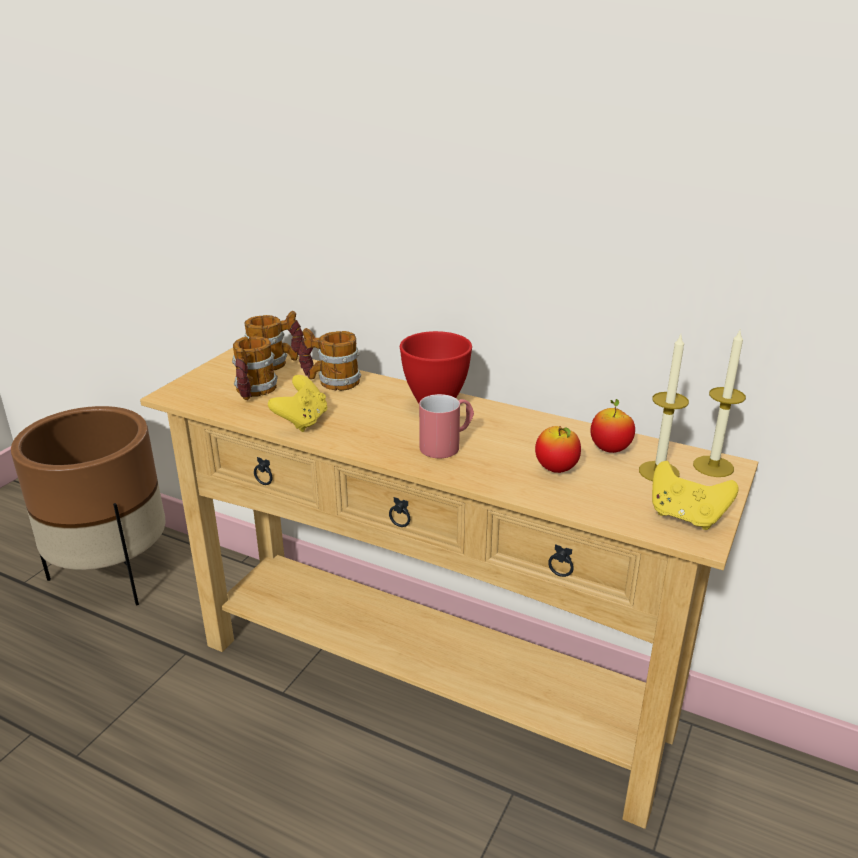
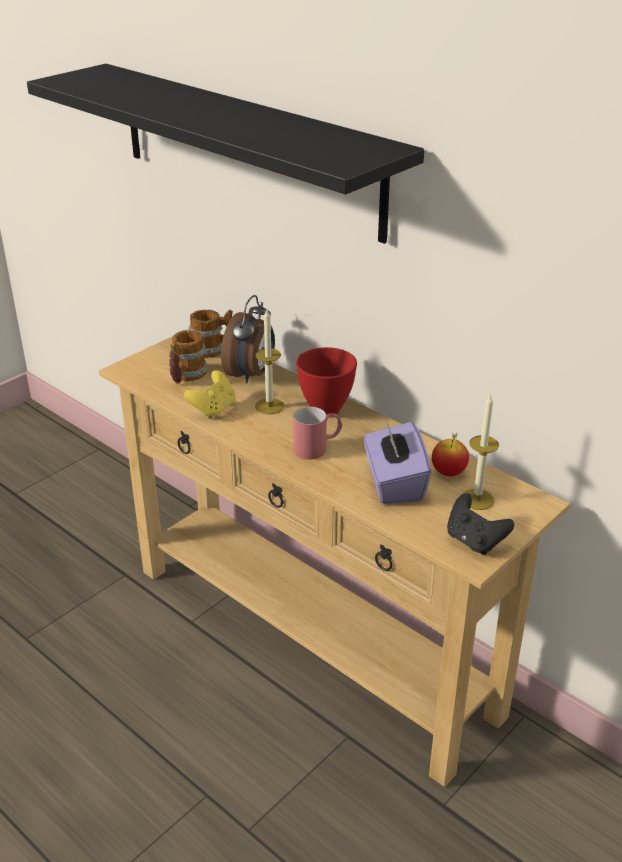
camera: 15 degrees right, 5 degrees up
(113, 573) = (84, 498): brown planter -> none
(303, 109) = (246, 149): none -> black shelf
(331, 381) = (251, 375): mug -> alarm clock
(556, 469) = (394, 483): apple -> purple tissue box
(686, 516) = (474, 541): yellow game controller -> black game controller
(713, 466) = (526, 502): candle -> candle (269, 406)

